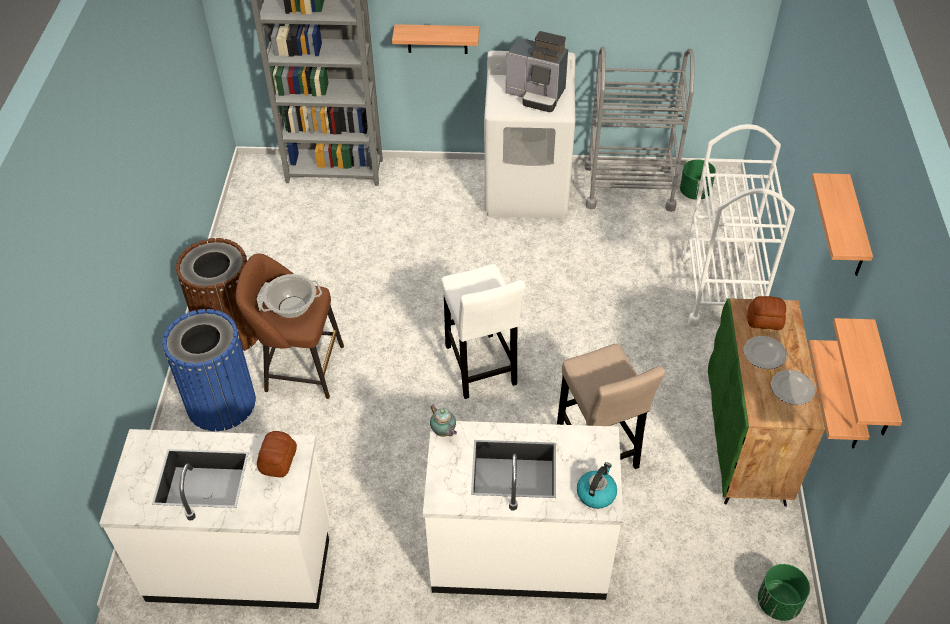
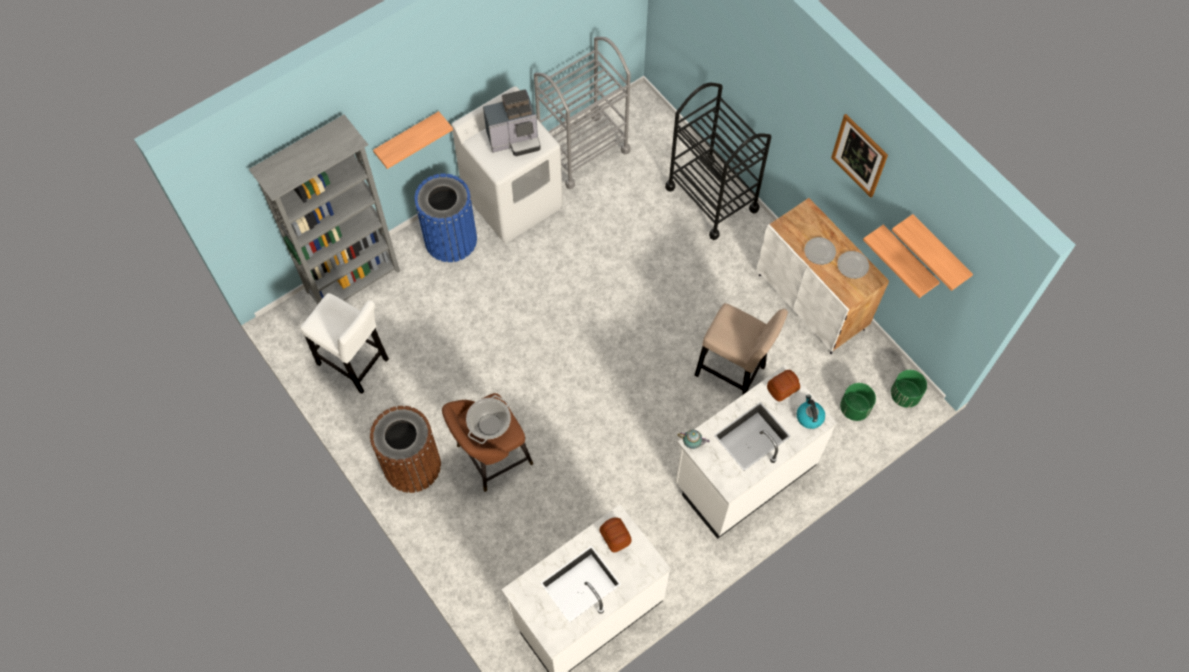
camera: 40 degrees left, 15 degrees up
(221, 403) = (463, 521): blue trash can -> blue trash can (450, 239)
(481, 369) = (611, 369): white stool -> white stool (355, 364)
(695, 192) = (631, 125): green planter -> green planter (854, 408)
(721, 291) = (711, 198): white cart -> black cart
(746, 442) = (811, 302): green cabinet -> white cabinet
(765, 321) = (802, 227): bread -> bread (783, 388)
(855, 230) = (859, 155): shelf -> picture

